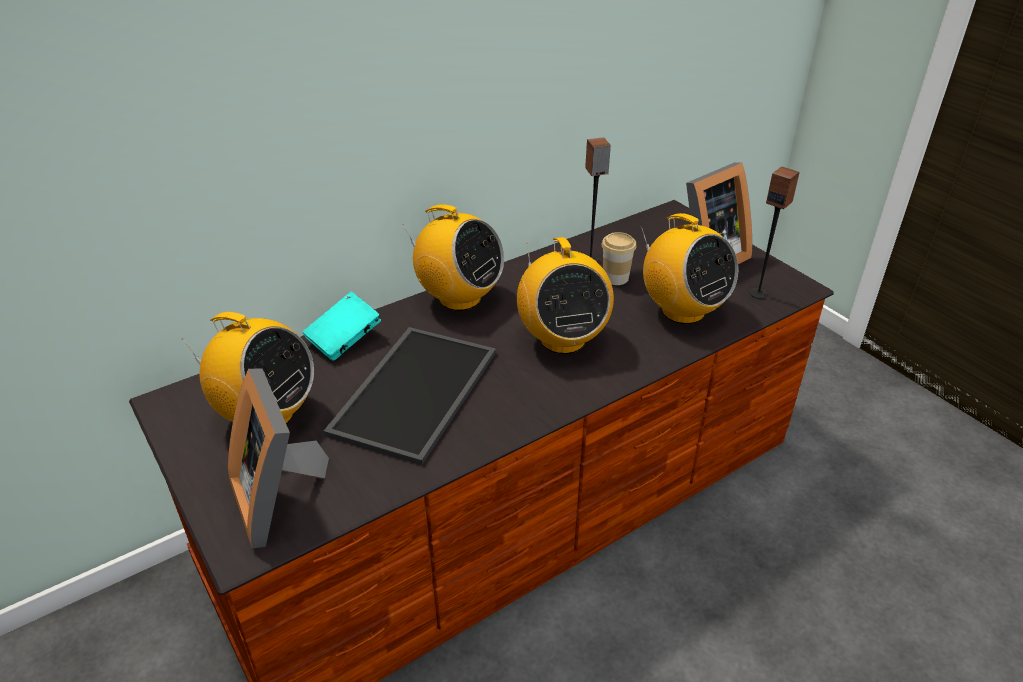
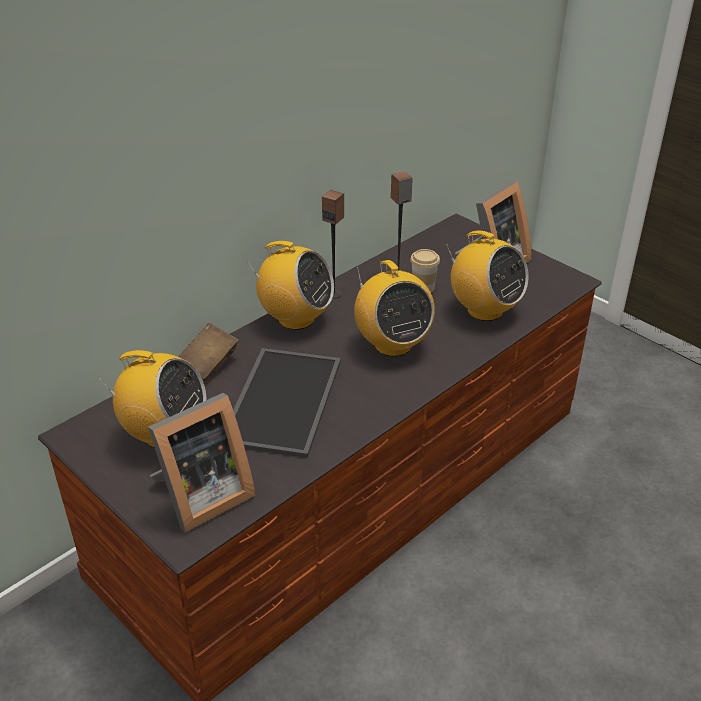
camera: 10 degrees left, 0 degrees up
(281, 497) = (201, 497): picture frame -> picture frame turned 90 degrees counterclockwise
(344, 340) = (208, 365): turquoise book -> brown book
(758, 293) = (542, 289): speaker -> speaker (334, 294)

